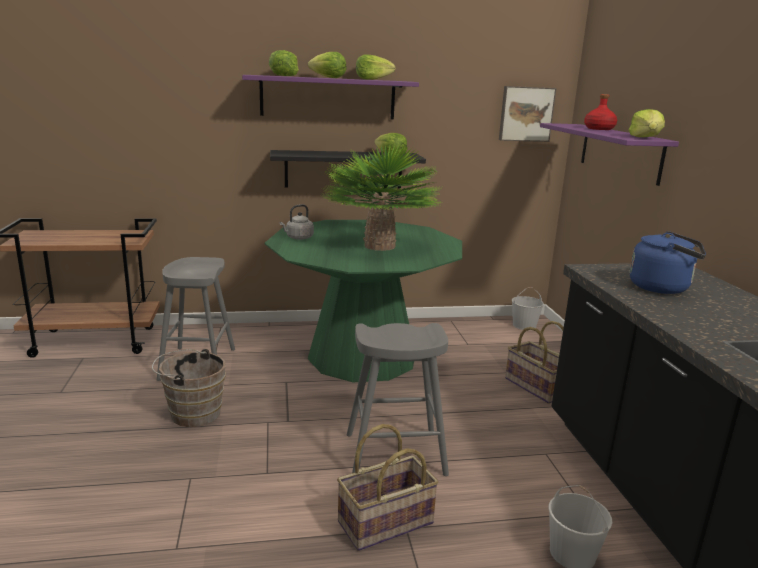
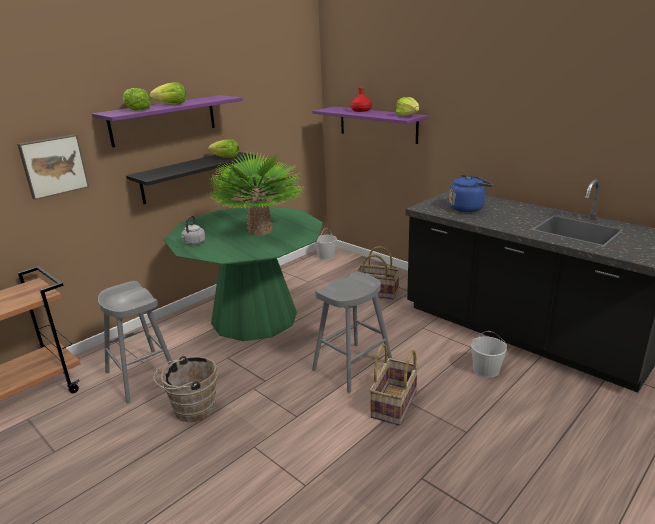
camera: 35 degrees left, 5 degrees up
(372, 79) = (201, 99): lettuce -> none
(525, 114) = (296, 104): picture -> picture (53, 166)

